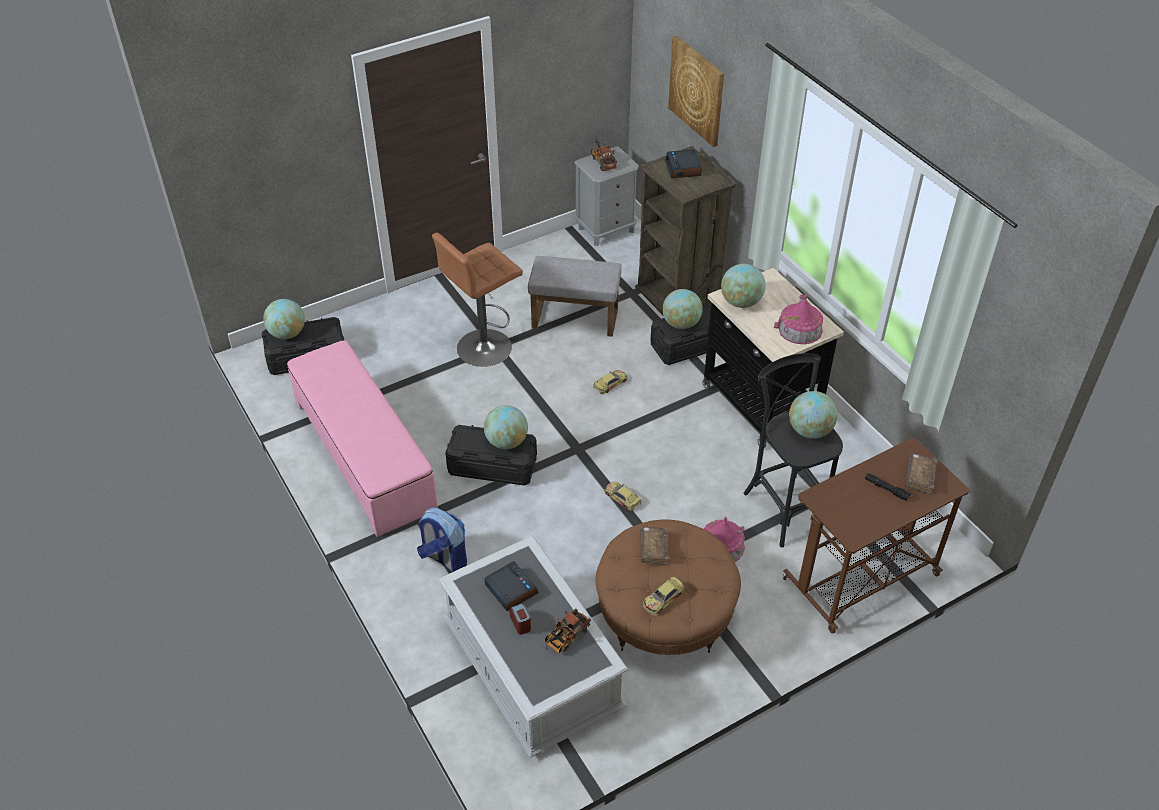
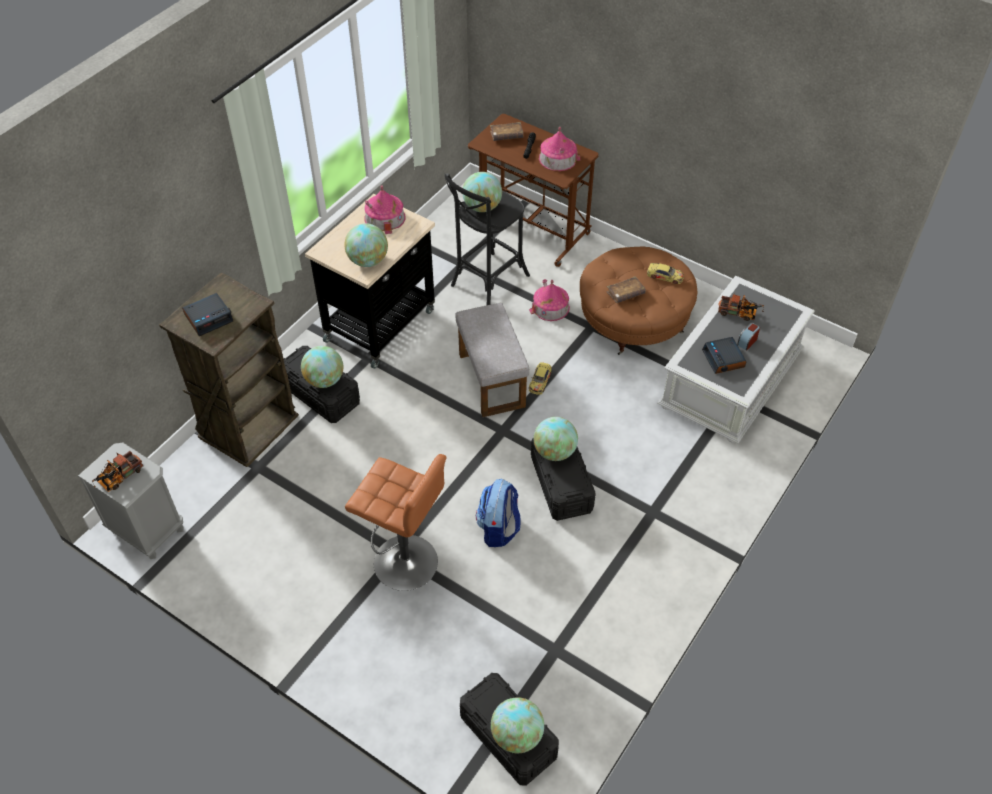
camera: 115 degrees left, 5 degrees up
(363, 453) = (610, 598): pink bench -> none
(444, 558) = (681, 474): backpack -> backpack (499, 529)
(510, 589) = (724, 359): alarm clock -> alarm clock turned 45 degrees counterclockwise
(576, 318) = (320, 500): grey ottoman -> grey ottoman (490, 379)
(610, 383) = (405, 436): toy car -> none
(697, 90) = (129, 278): picture -> none
(855, 508) = (558, 158): none -> toy house

